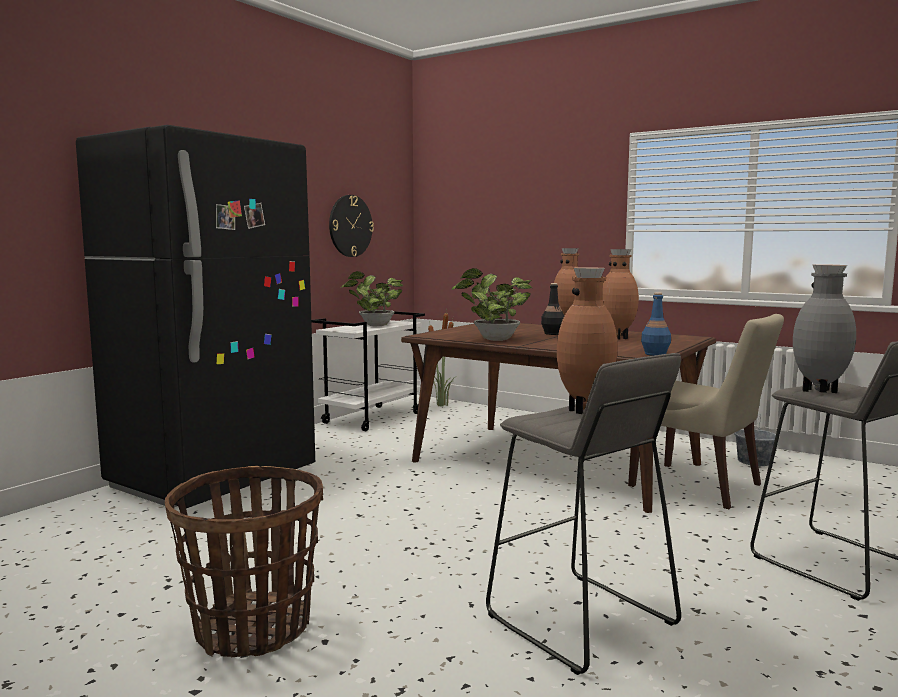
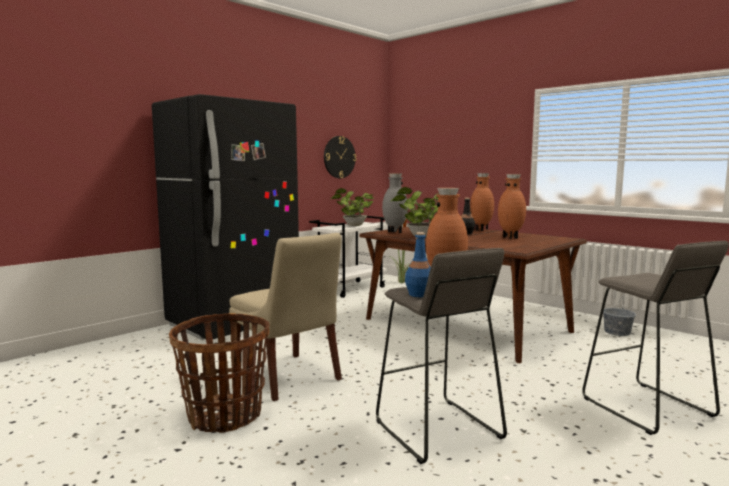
camera: 10 degrees right, 0 degrees up
(655, 354) = (526, 249): blue bottle -> blue bottle (419, 294)
(699, 486) = (565, 347): beige chair -> beige chair (288, 377)
(819, 392) = (632, 280): grey vase -> grey vase (394, 232)

